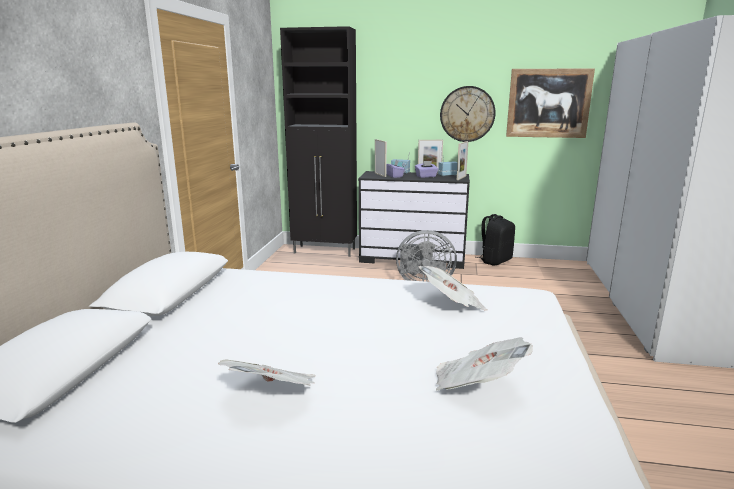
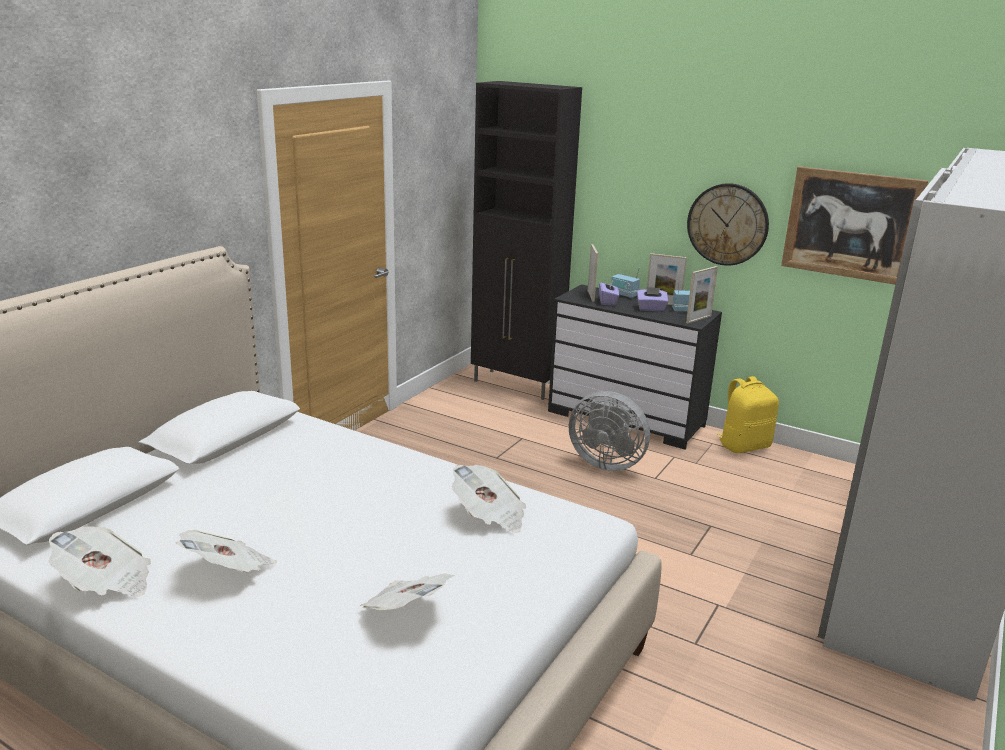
camera: 20 degrees right, 5 degrees up
(140, 440) = (106, 583): none -> newspaper
(495, 261) = (744, 445): black backpack -> yellow backpack

